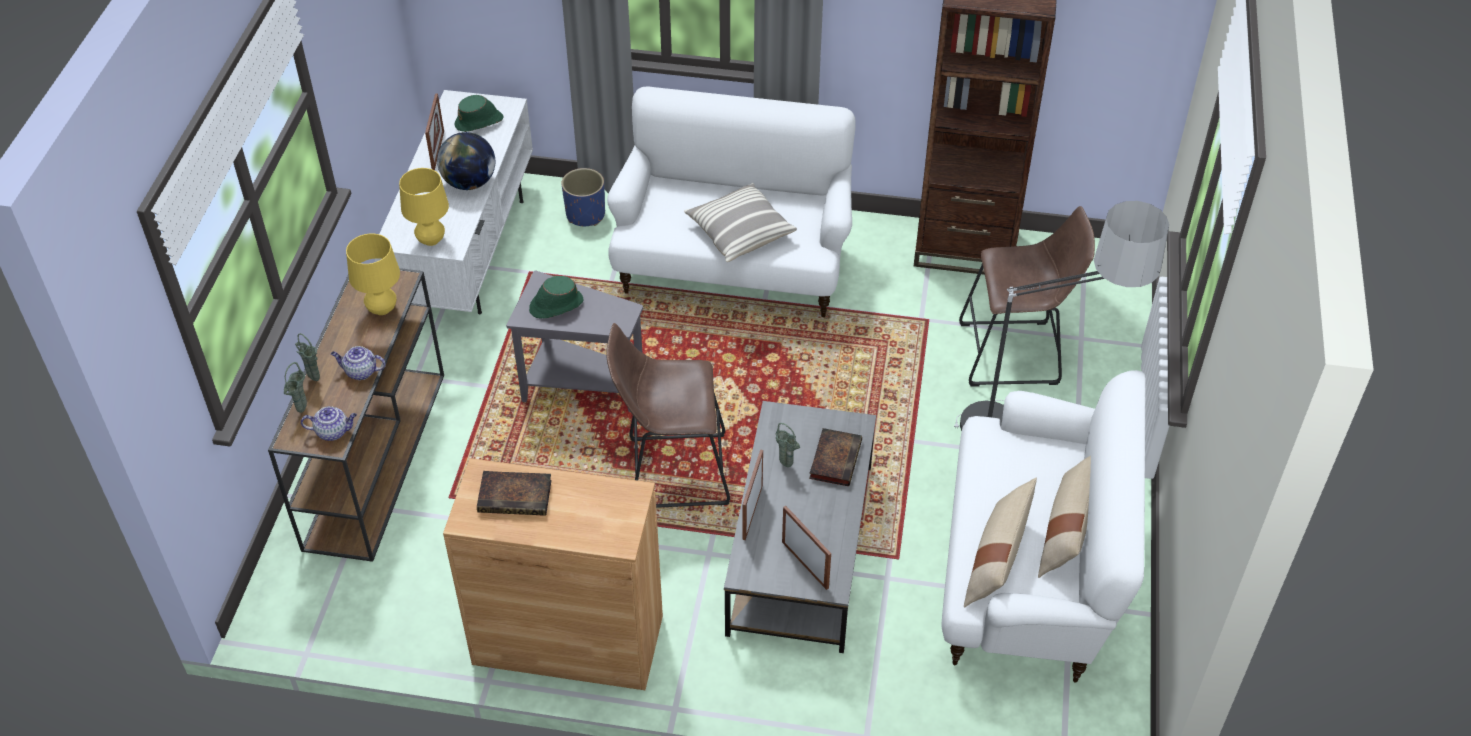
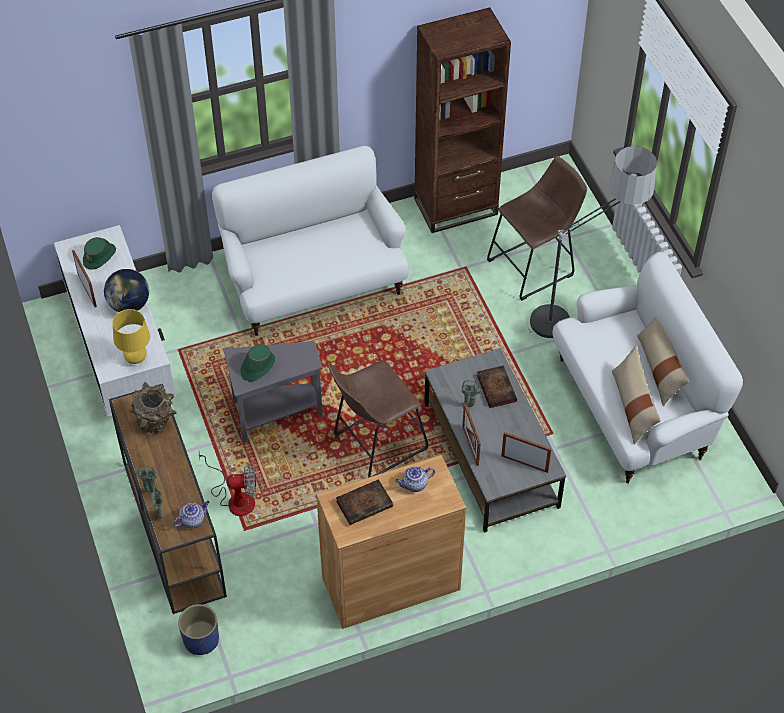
camera: 30 degrees left, 5 degrees up
(360, 372) = (177, 472): teapot -> teapot (414, 485)
(382, 309) = (156, 422): yellow table lamp -> brown vase
(467, 457) = (235, 498): none -> fan
(585, 214) = (186, 290): blue planter -> blue planter (201, 639)
(739, 233) = (329, 261): pillow -> none

